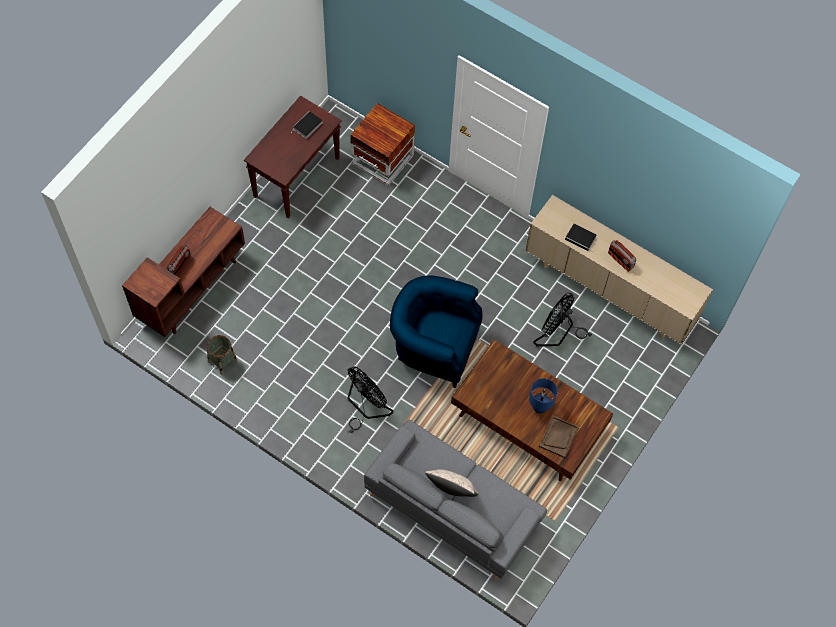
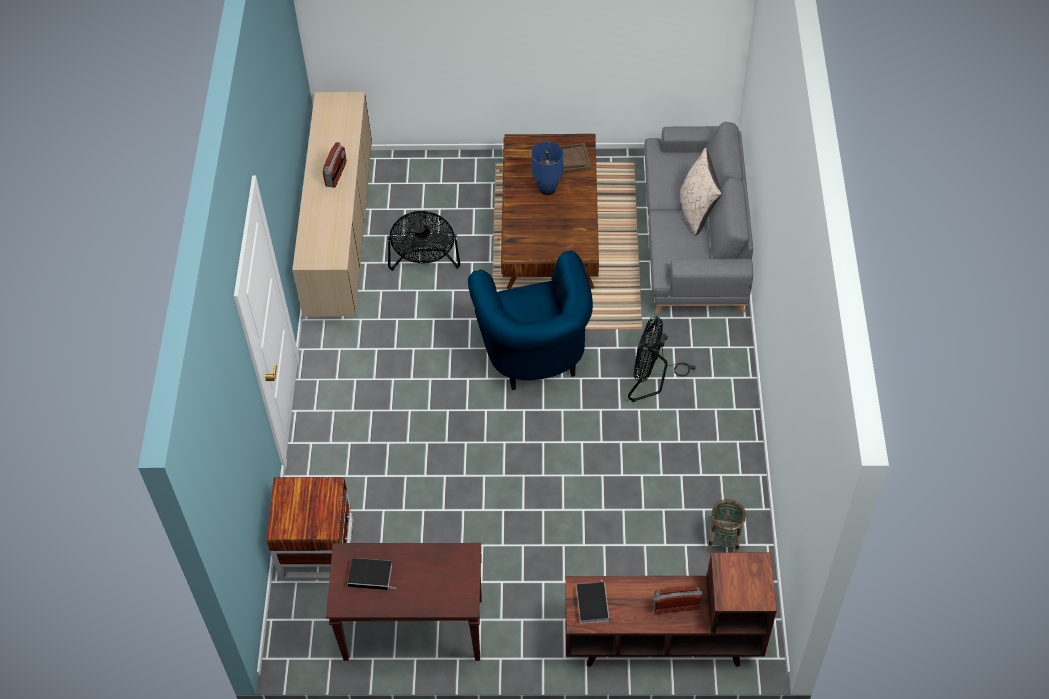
camera: 120 degrees left, 10 degrees down
(581, 238) = (333, 217): book -> book (592, 603)

